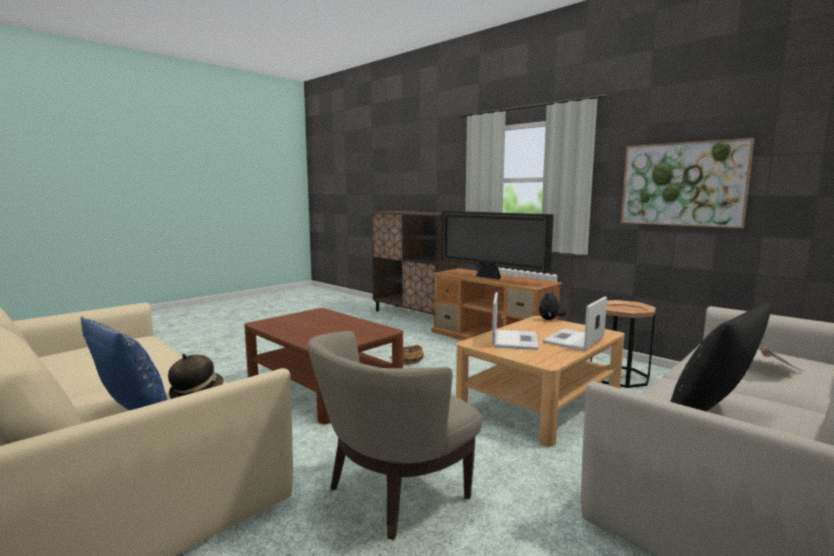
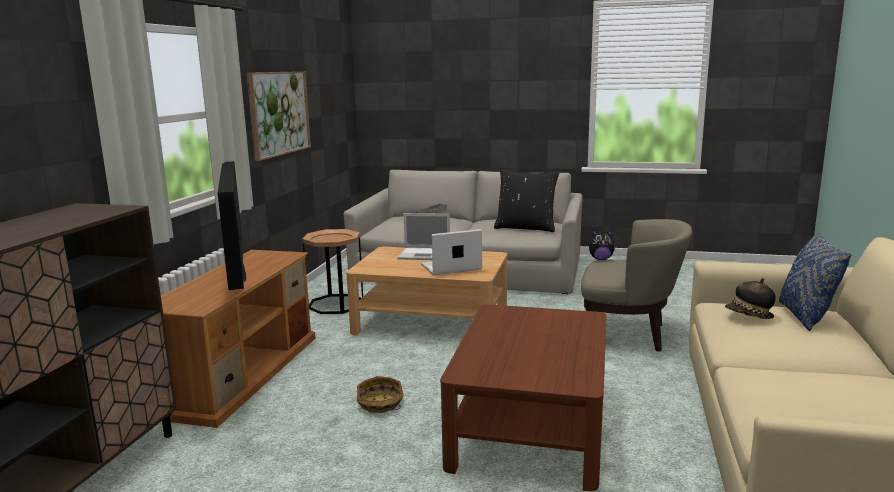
camera: 120 degrees left, 5 degrees up
(490, 277) = (236, 278): television -> television turned 150 degrees clockwise
(549, 319) = (360, 266): plush toy -> plush toy (601, 259)

